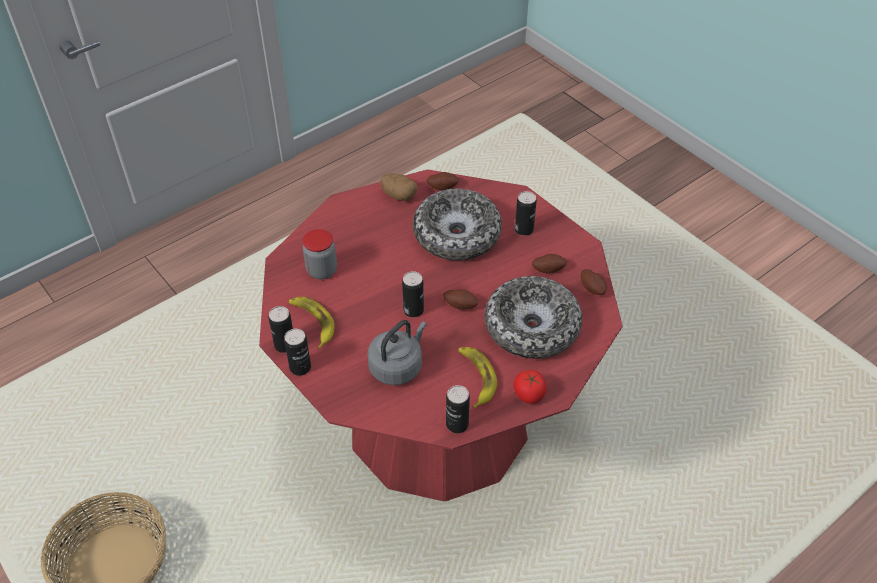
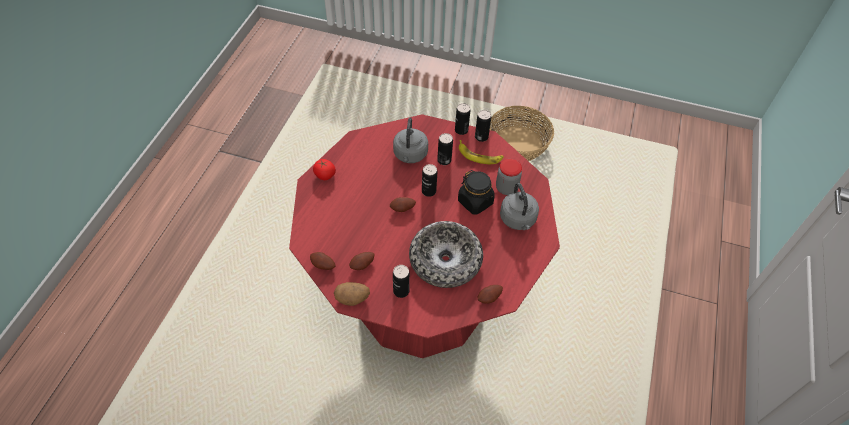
camera: 145 degrees right, 5 degrees up
(345, 234) = (518, 220): none -> grey kettle
(371, 273) = (475, 202): none -> black jar
(399, 195) = (513, 272): potato -> potato (352, 298)
(457, 424) = (354, 142): can -> can (444, 160)
(476, 377) = (361, 170): banana -> none
(531, 327) = (348, 217): bowl -> none

